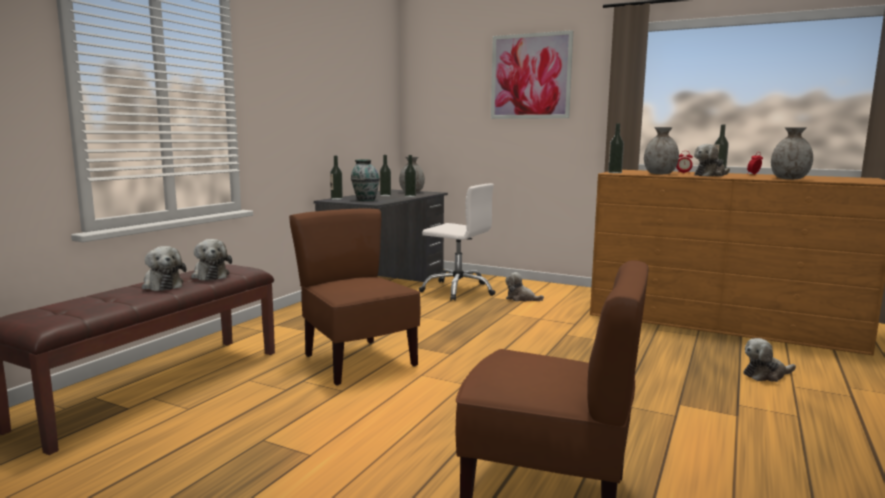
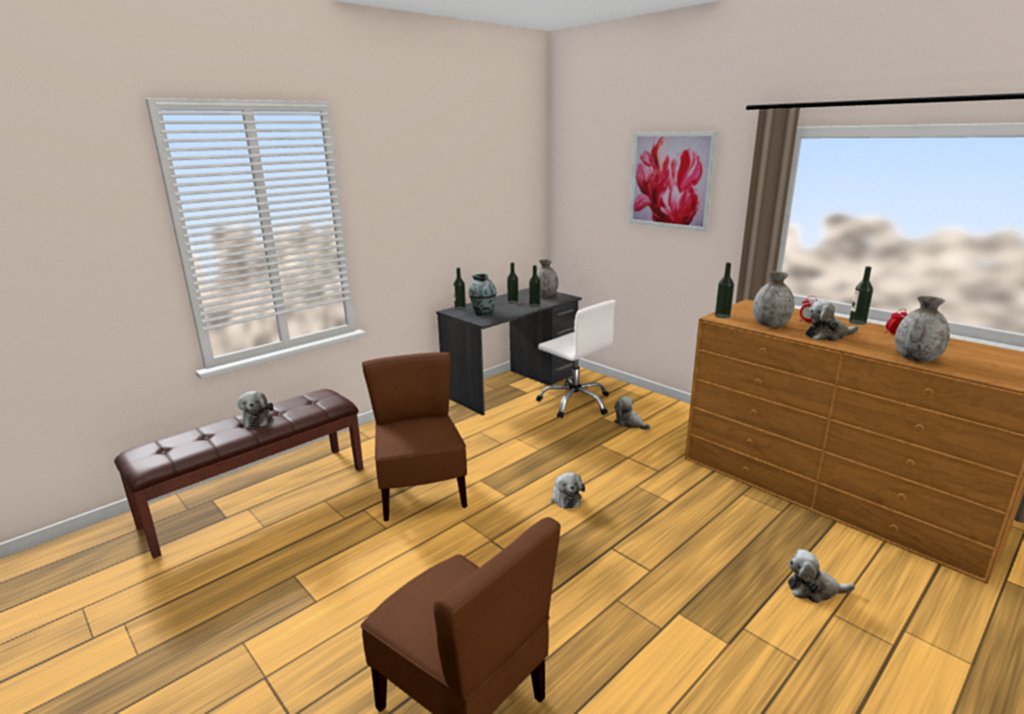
camera: 20 degrees right, 10 degrees up
(210, 275) = (301, 408): plush toy -> plush toy (565, 497)

